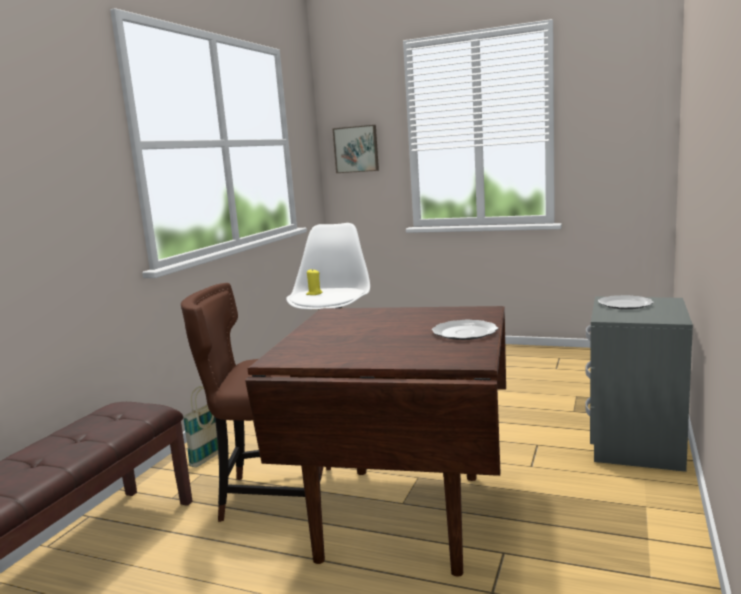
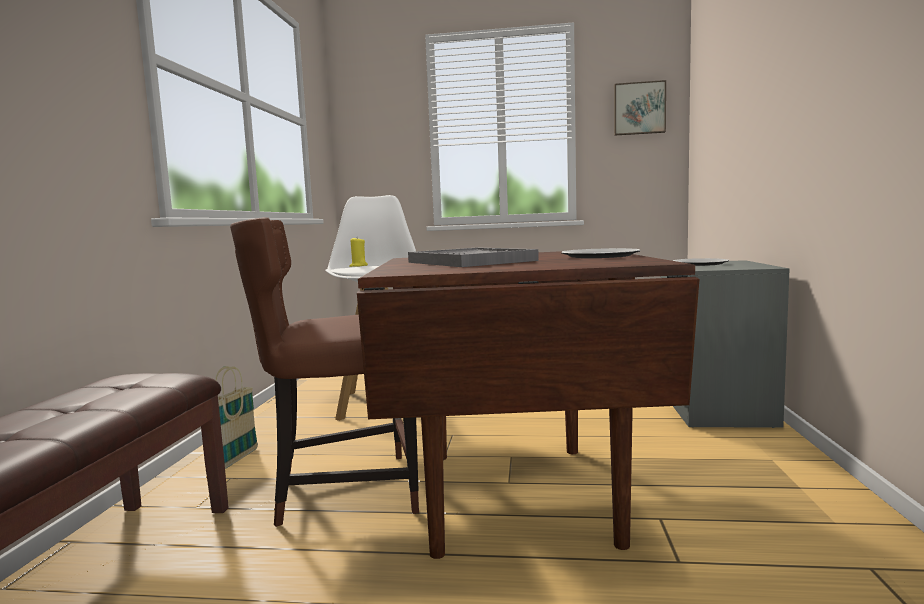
camera: 15 degrees left, 5 degrees down
(356, 149) = (373, 144): picture -> picture (639, 108)
(358, 333) = (471, 261): none -> grey tray

